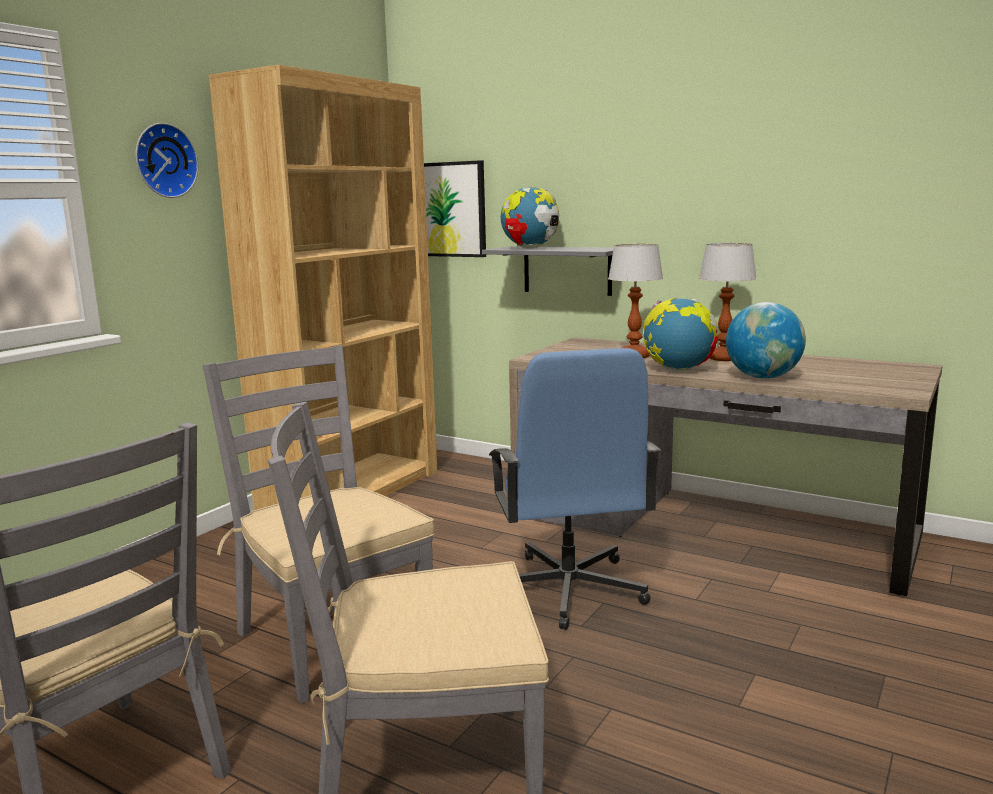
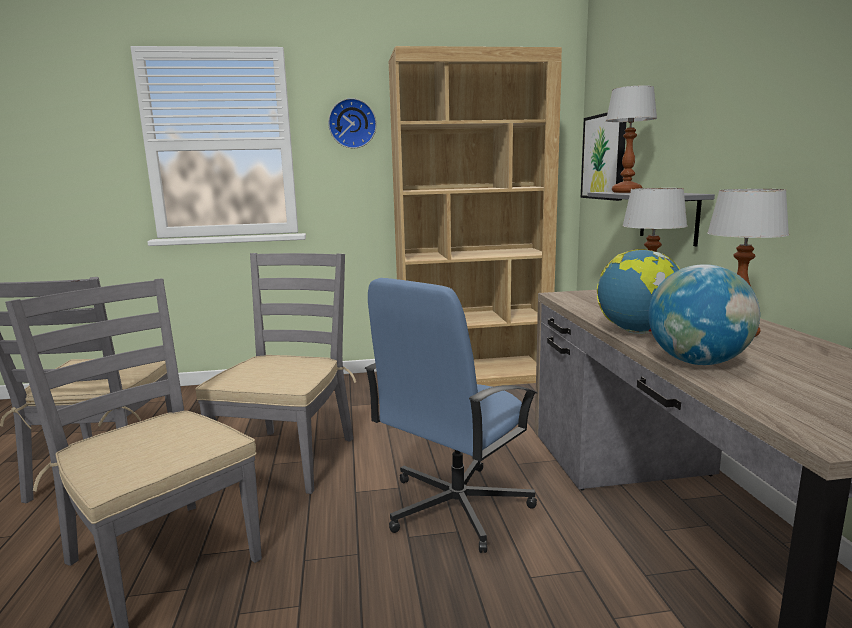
camera: 50 degrees right, 0 degrees up
(530, 248) = (626, 192): globe -> table lamp

